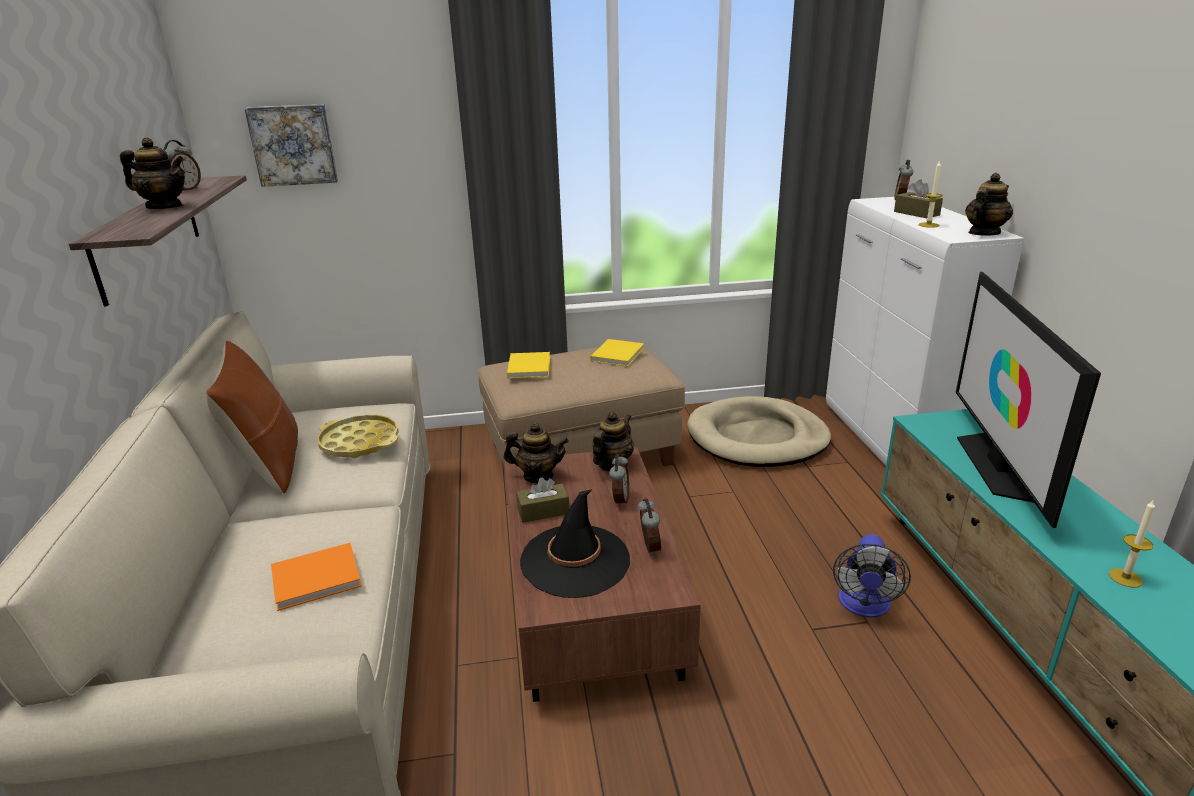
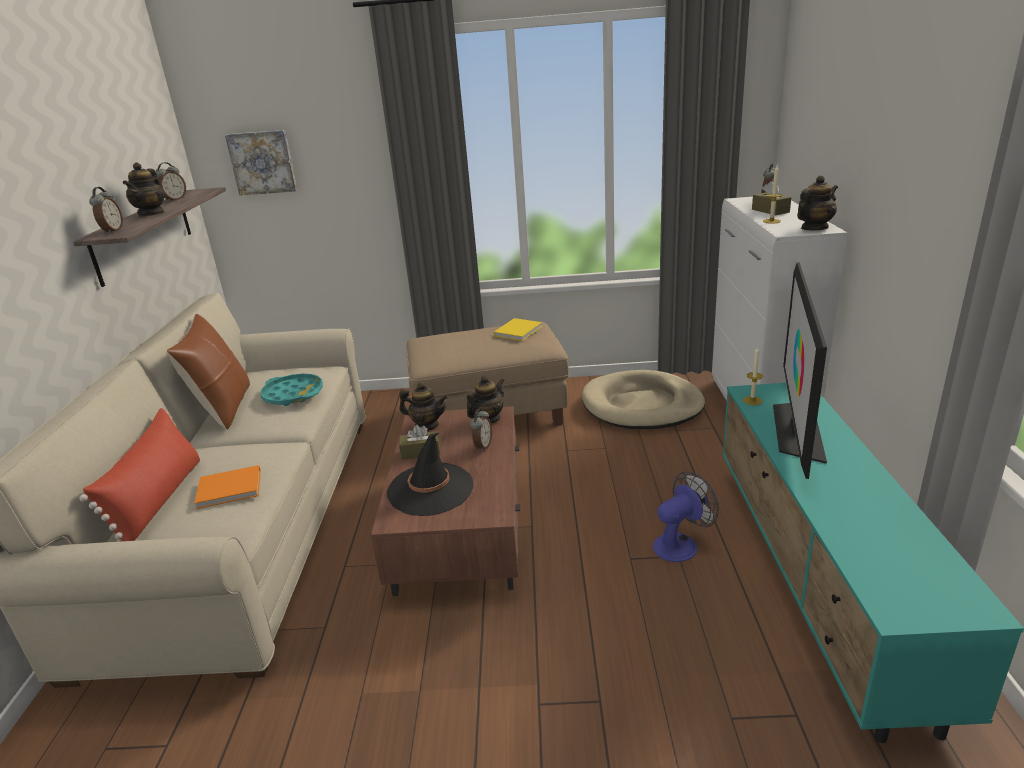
camera: 10 degrees right, 0 degrees up
(165, 207) = (152, 213): teapot -> teapot turned 75 degrees clockwise
(217, 600) = (159, 500): none -> red pillow
(360, 443) = (293, 394): yellow tray -> turquoise tray
(529, 366) = (443, 339): yellow book -> none
(648, 548) = (490, 482): alarm clock -> alarm clock (112, 231)
(864, 606) = (681, 544): fan -> fan turned 150 degrees counterclockwise
(1125, 578) = (857, 522): candle -> candle (752, 400)

